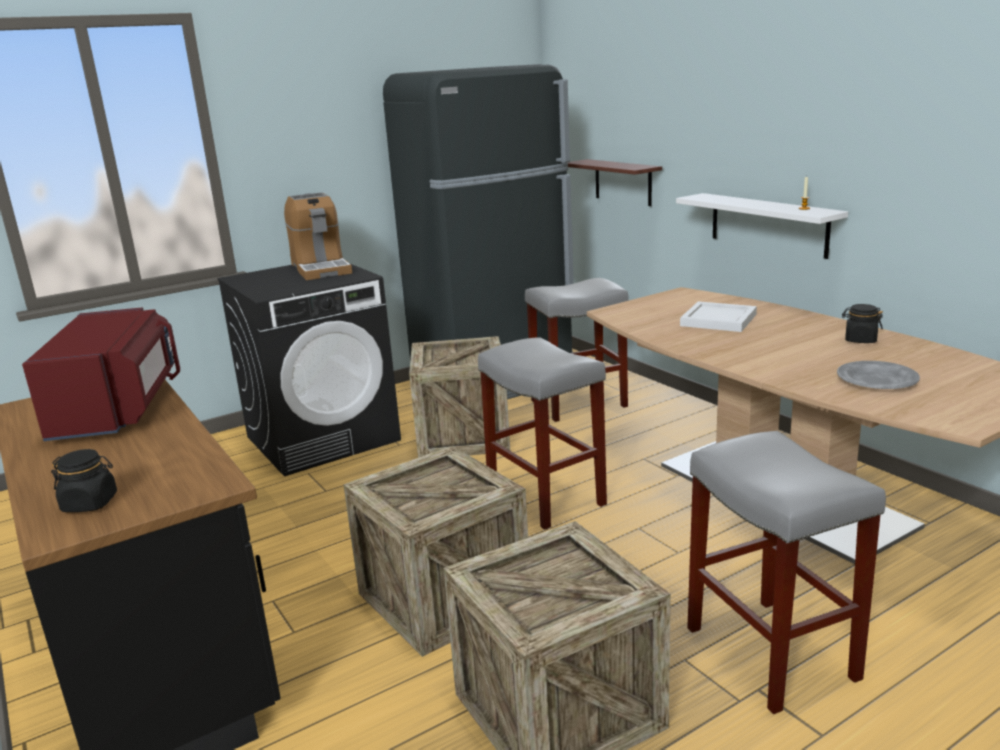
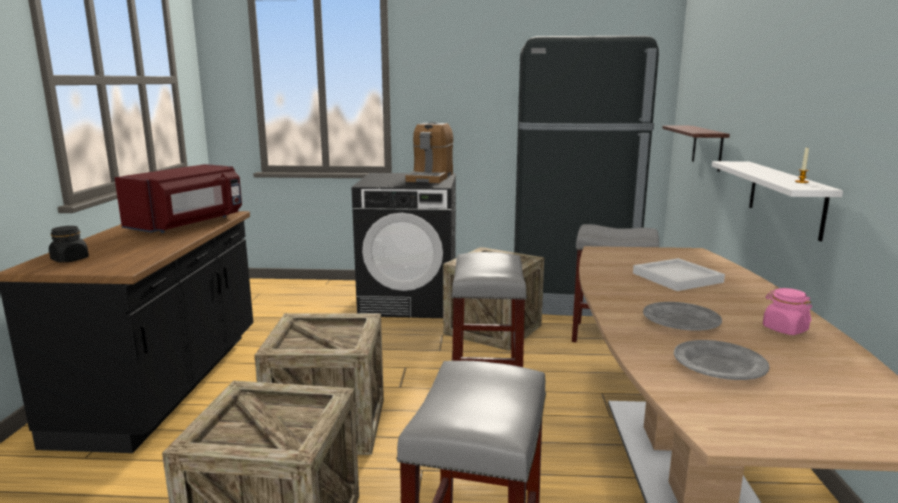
camera: 35 degrees right, 5 degrees down
(792, 355) = (681, 321): none -> grey plate
(860, 340) = (784, 329): black jar -> pink jar

